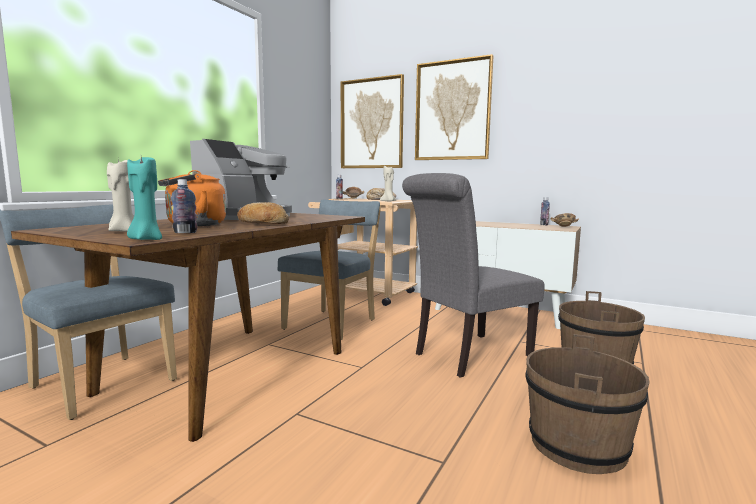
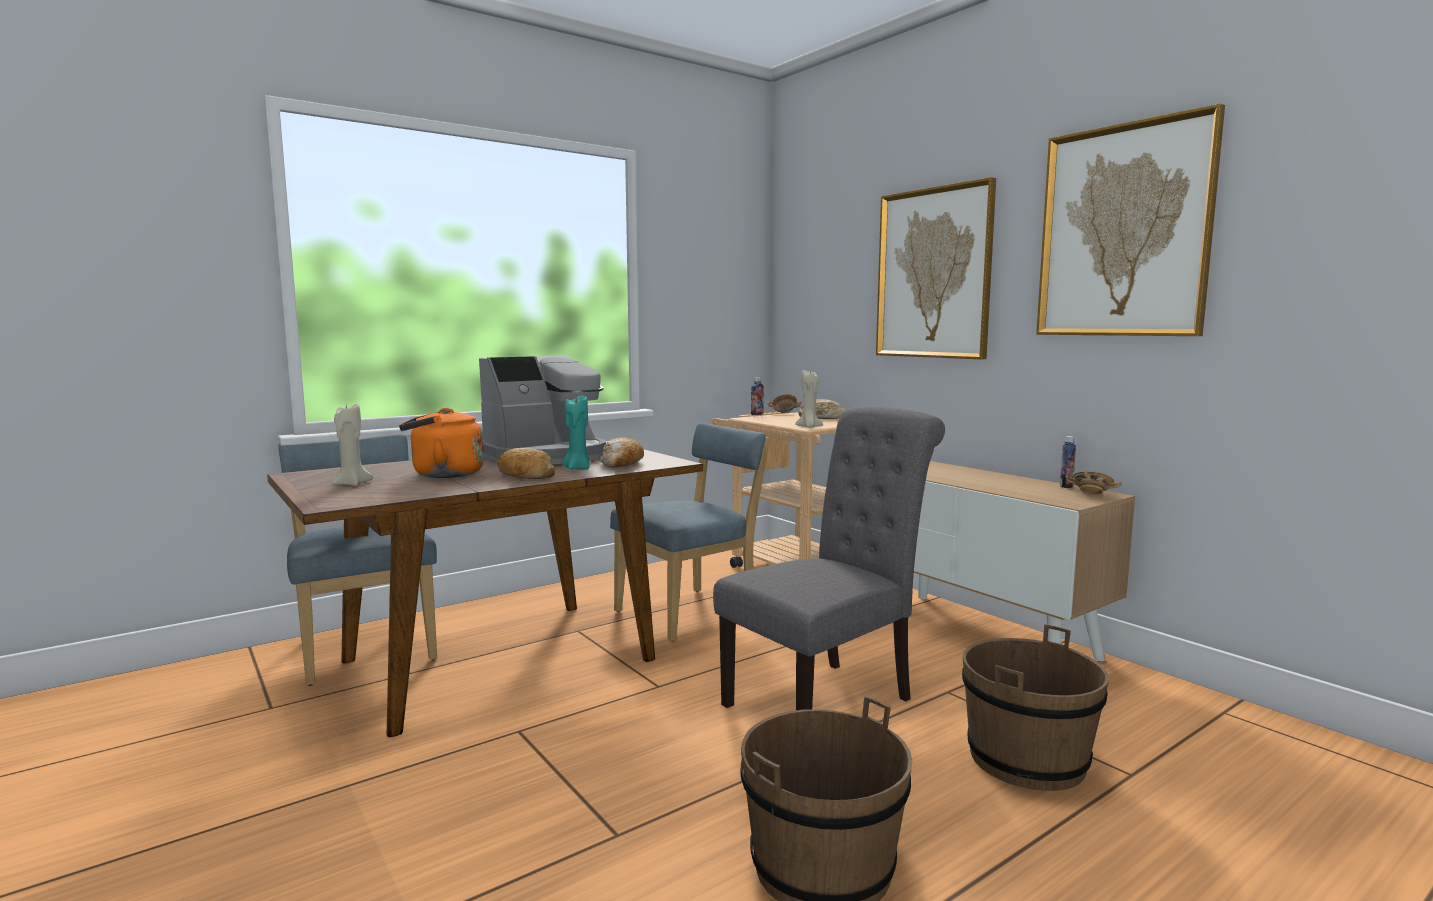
camera: 25 degrees right, 0 degrees up
(146, 239) = (337, 503): turquoise candle -> turquoise candle (577, 468)
(185, 232) = (401, 491): bottle -> none
(313, 218) = (621, 464): none -> bread
(371, 124) = (821, 292): picture -> picture (1123, 231)
(467, 356) = (827, 699): grey chair -> grey chair turned 150 degrees clockwise

